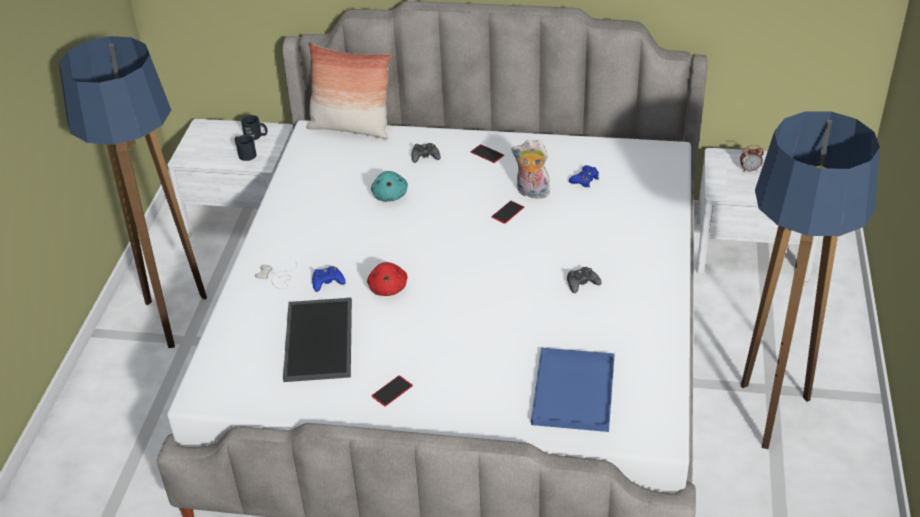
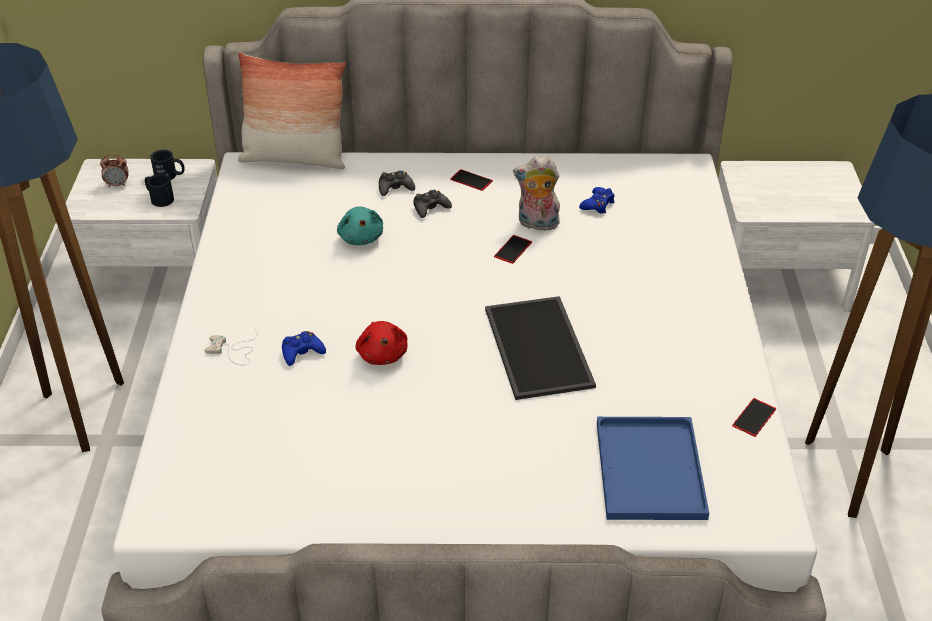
camera: 10 degrees left, 0 degrees up
(320, 340) = (307, 429): tray -> tray (541, 348)
(392, 391) = (415, 489): phone -> phone (754, 417)
(582, 283) = (626, 331): black game controller -> black game controller (430, 208)
(750, 170) = (779, 183): alarm clock -> alarm clock (118, 185)

